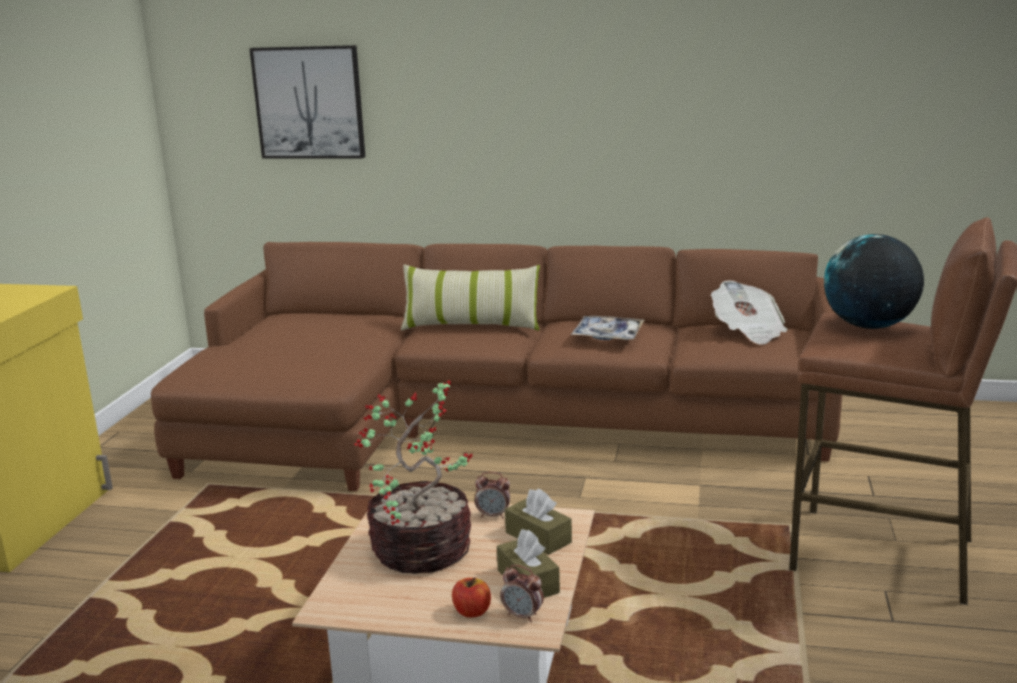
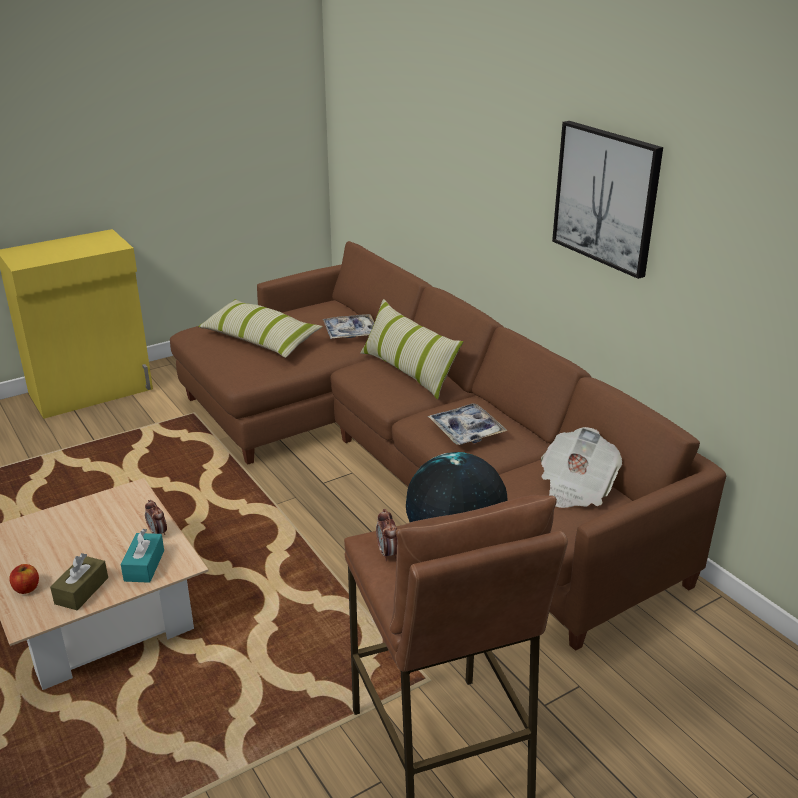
camera: 45 degrees right, 10 degrees up
(281, 354) = (260, 339): none -> pillow
(309, 102) = (396, 132): picture -> picture (606, 197)
(358, 322) = (350, 332): none -> tray
(424, 549) = (88, 531): potted plant -> none
(522, 616) = (37, 610): alarm clock -> alarm clock (388, 553)
(538, 537) = (144, 565): brown tissue box -> turquoise tissue box

